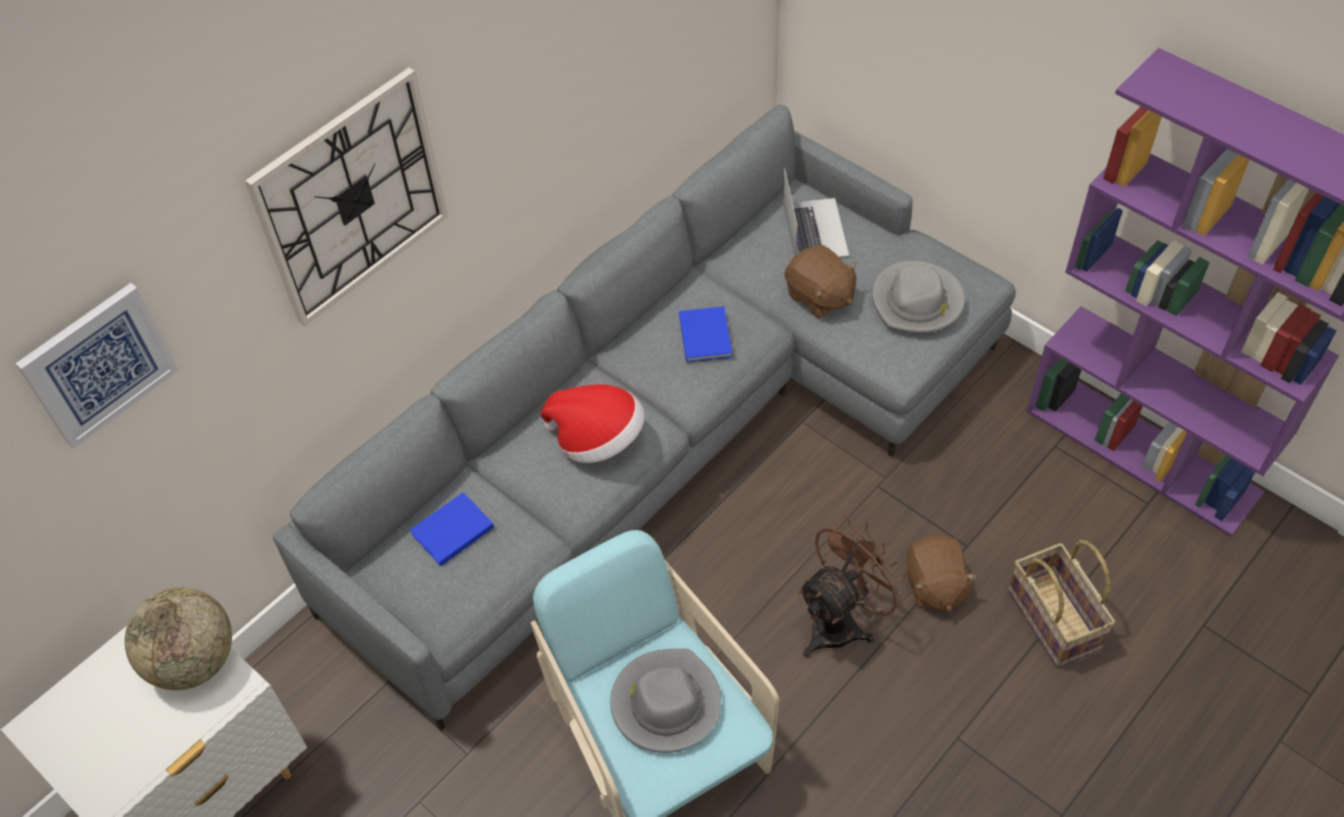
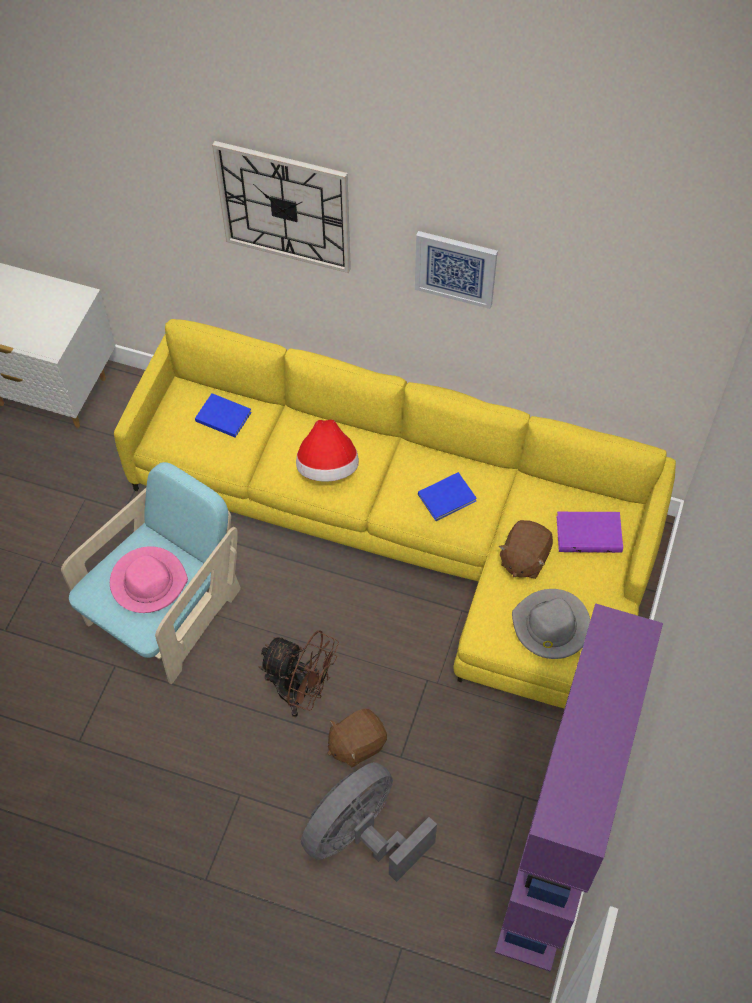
camera: 65 degrees right, 5 degrees up
(98, 364) = (100, 152): picture -> picture (455, 268)
(194, 661) = (59, 322): globe -> none
(665, 703) = (148, 581): grey hat -> pink hat
(674, 432) = (413, 531): grey sofa -> yellow sofa
(814, 229) = (589, 533): laptop -> purple book
(1055, 619) = (362, 836): basket -> grey fan

